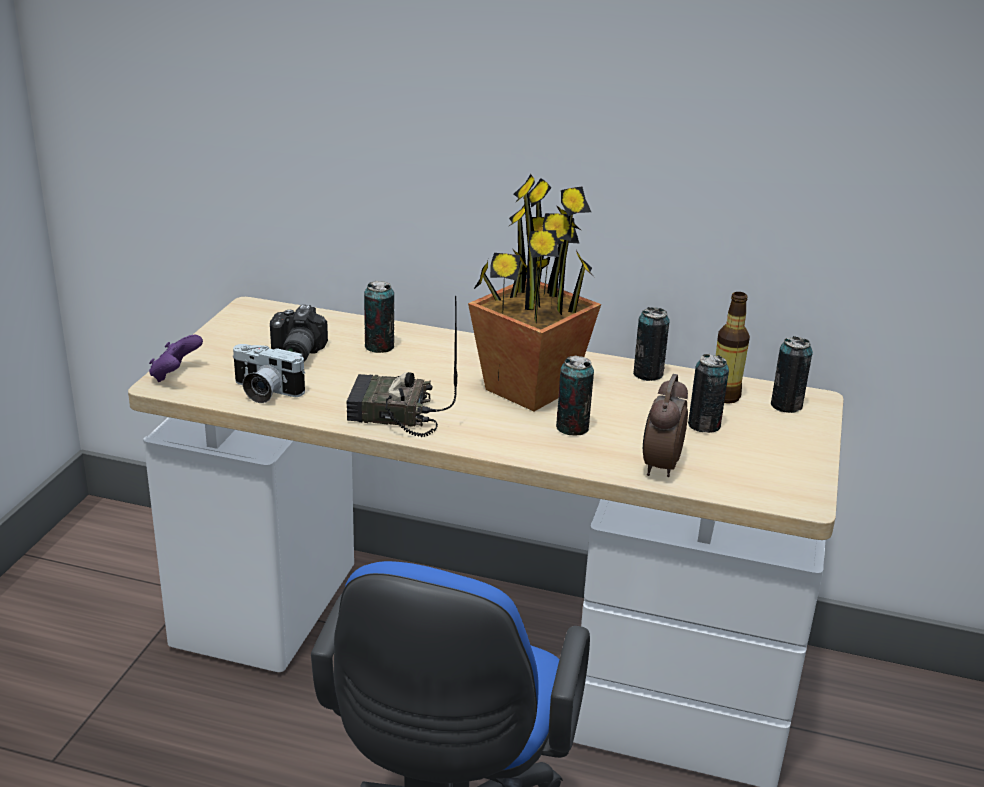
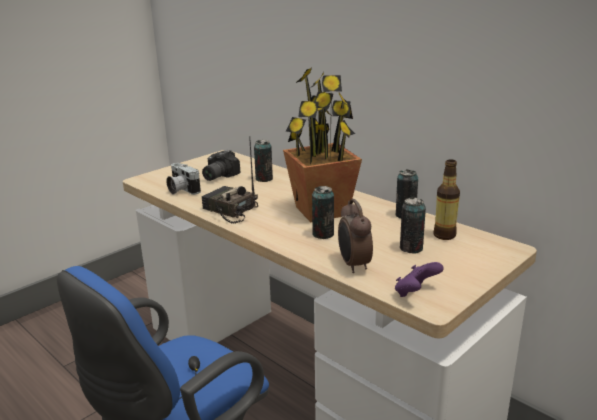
camera: 30 degrees right, 5 degrees down
(175, 375) = (151, 177): purple game controller -> purple game controller (415, 293)
(659, 466) = (353, 265): alarm clock -> alarm clock turned 60 degrees counterclockwise
(786, 405) = (484, 248): can -> none

